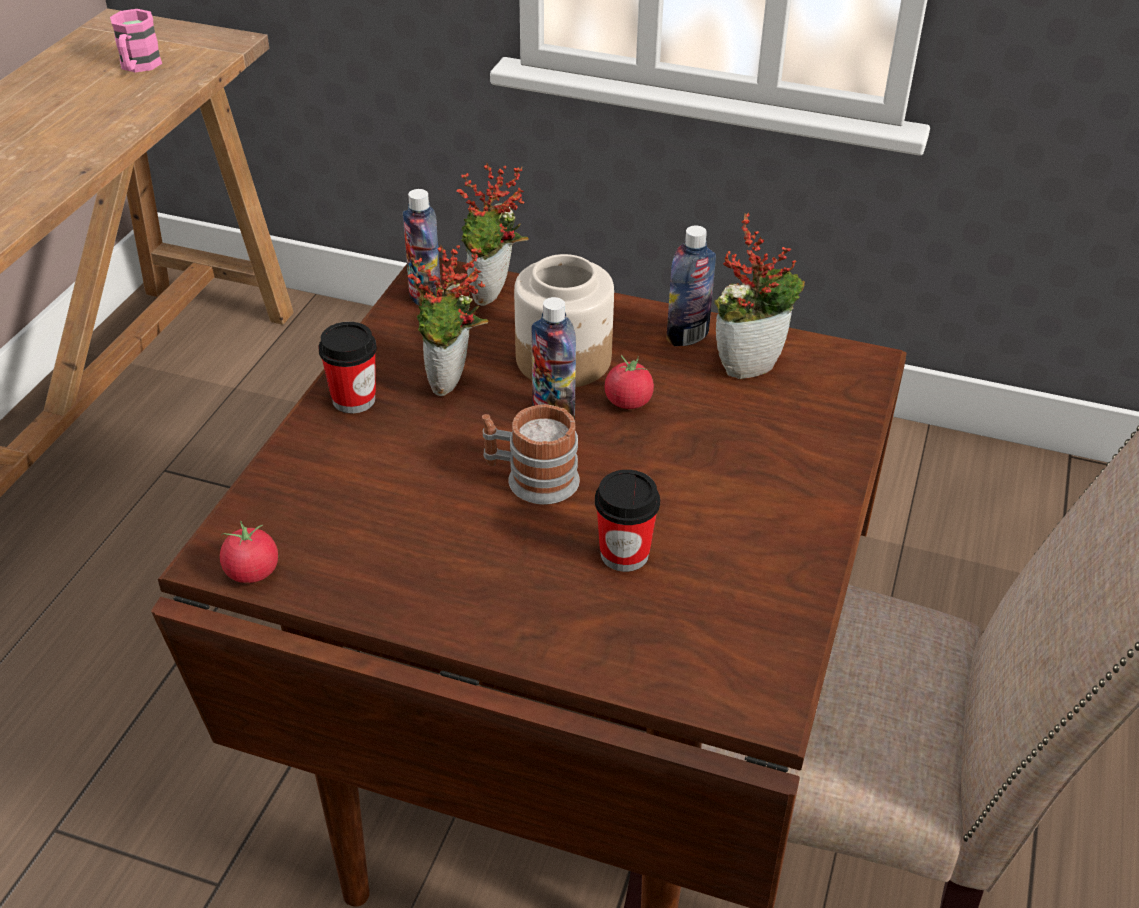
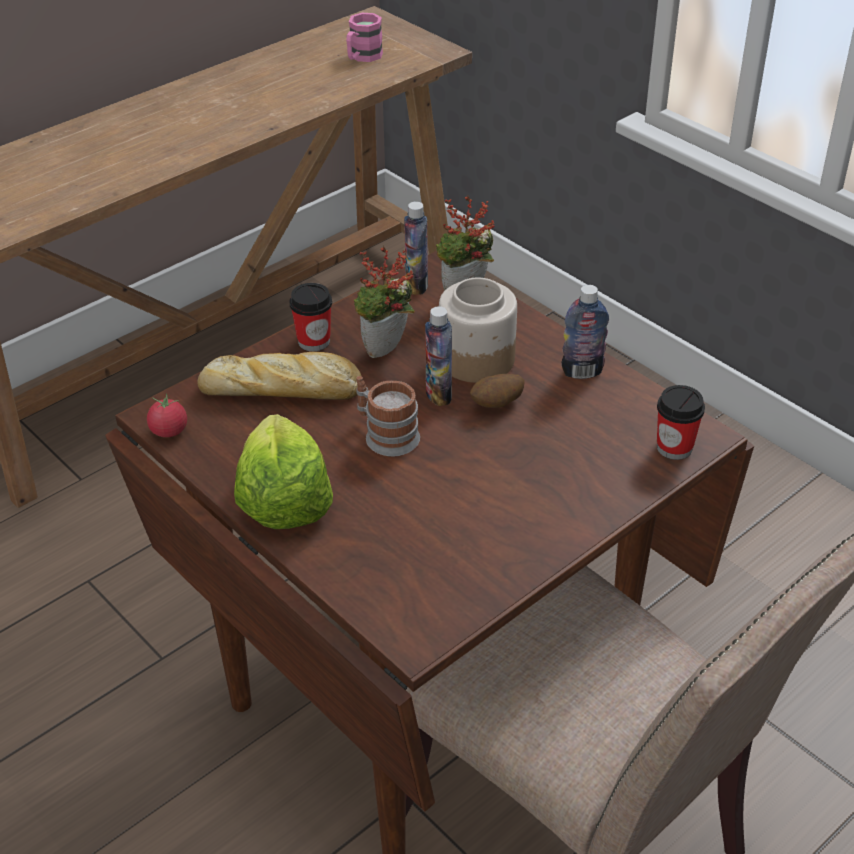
camera: 30 degrees right, 0 degrees up
(364, 469) = (284, 390): none -> bread
(472, 603) = (283, 500): none -> lettuce
(624, 554) = (406, 506): cup -> cup (674, 447)
(628, 402) = (497, 405): tomato -> potato
(749, 364) = (611, 407): potted plant -> none

